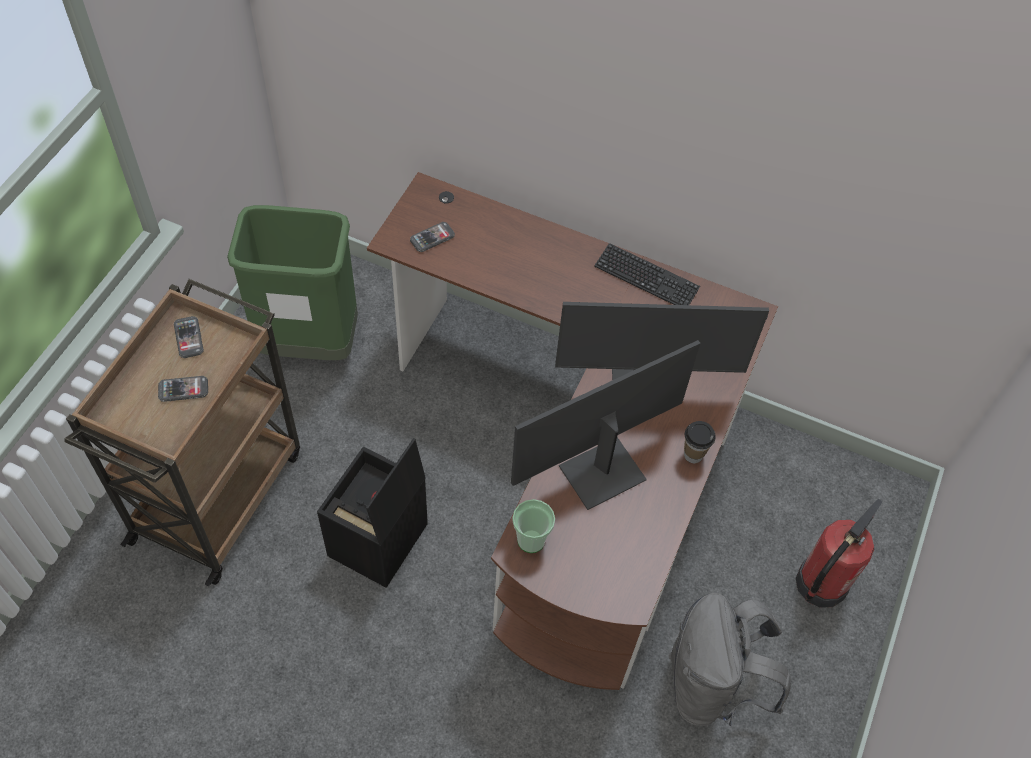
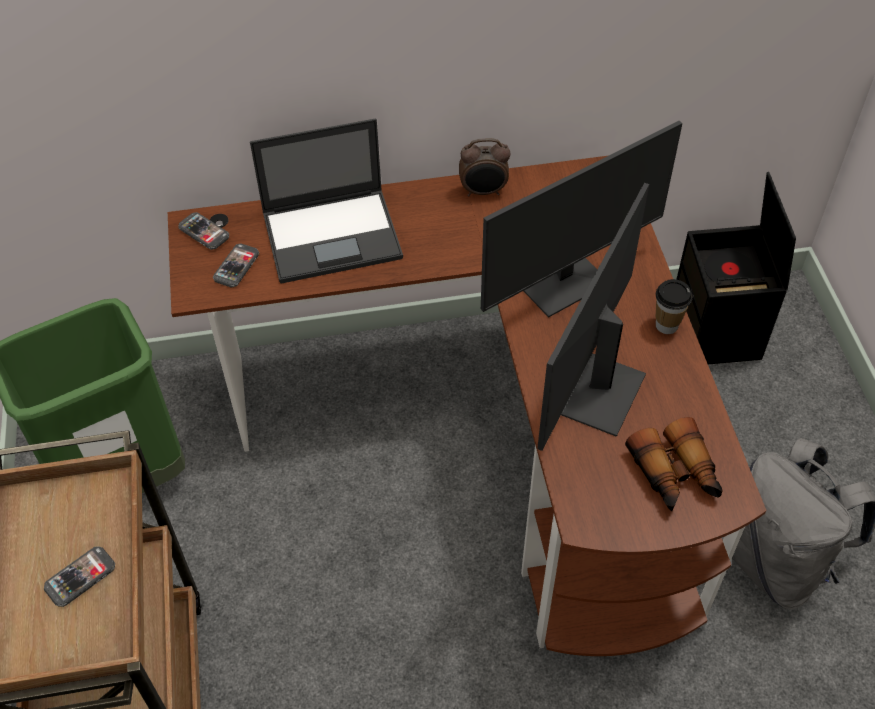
camera: 30 degrees left, 5 degrees down
(188, 338) = (41, 516): phone -> phone (204, 232)
(378, 542) = (355, 637): black storage box -> black storage box (717, 332)
(514, 251) = (333, 235): none -> laptop
(531, 540) = (588, 500): cup -> none
(604, 561) = (675, 475): none -> binoculars
(646, 278) = (483, 192): keyboard -> alarm clock
(820, 584) = (789, 410): fire extinguisher -> none

